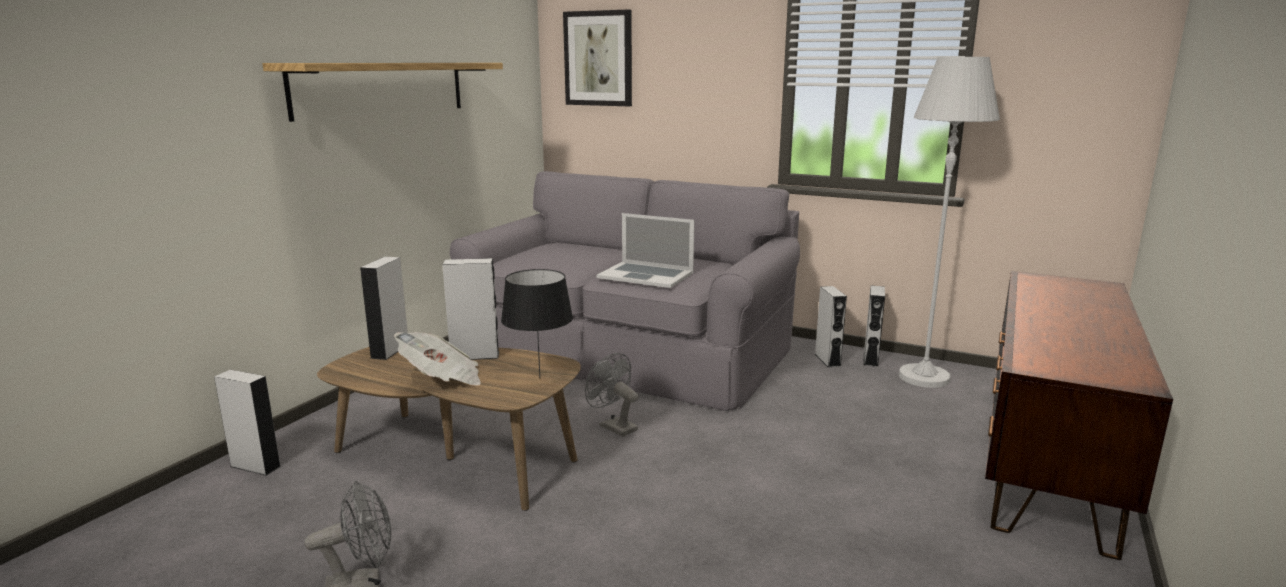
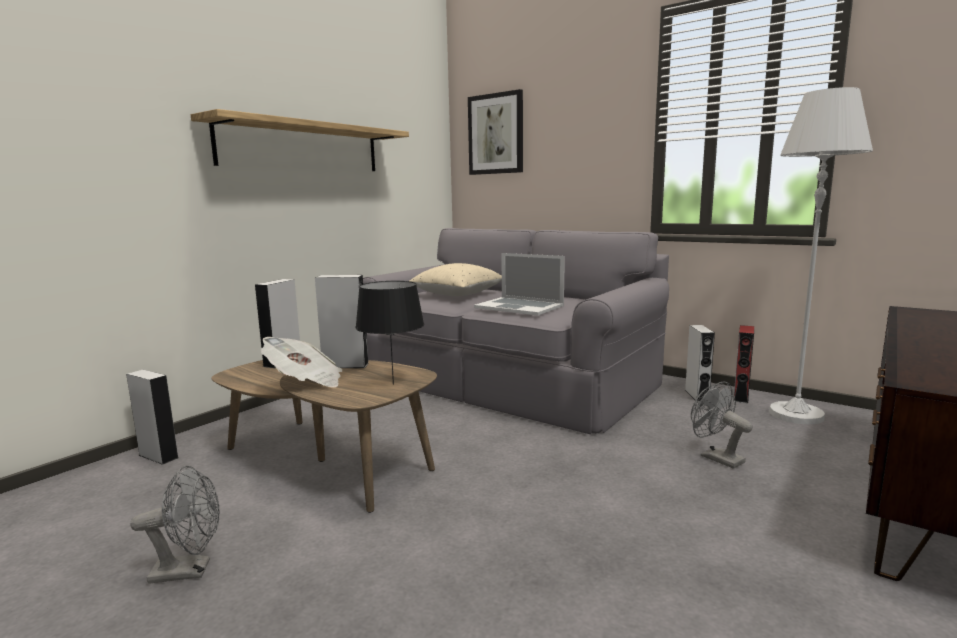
camera: 10 degrees right, 5 degrees down
(568, 257) = (457, 295): none -> beige pillow
(613, 426) = (478, 442): grey fan -> grey fan (716, 457)
(870, 359) = (741, 396): grey speaker -> red speaker

